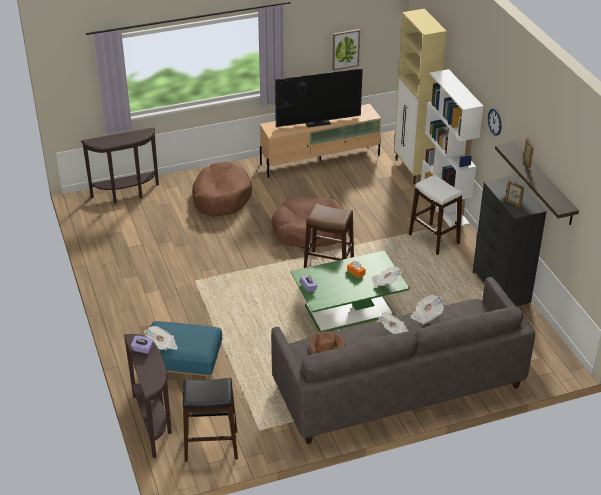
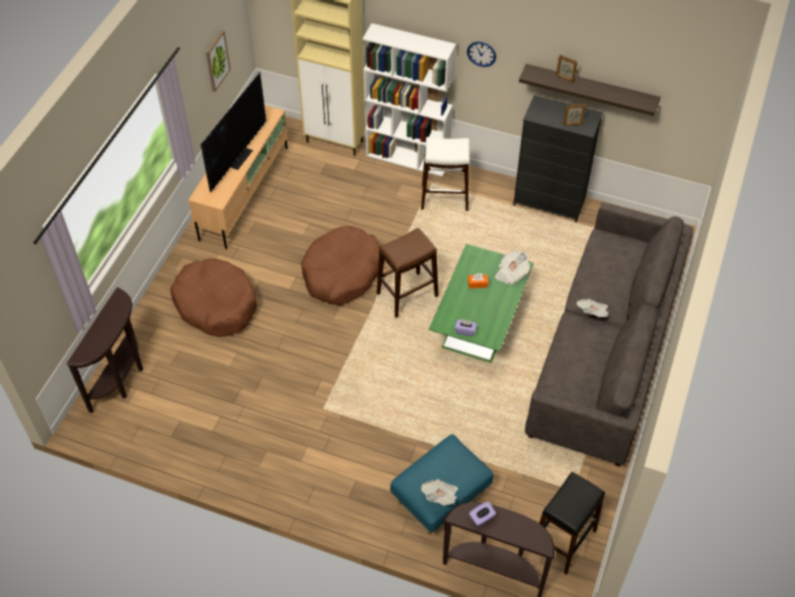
camera: 50 degrees left, 15 degrees up
(326, 346) = (569, 372): brown hat -> none
(426, 316) = (593, 278): newspaper -> none

